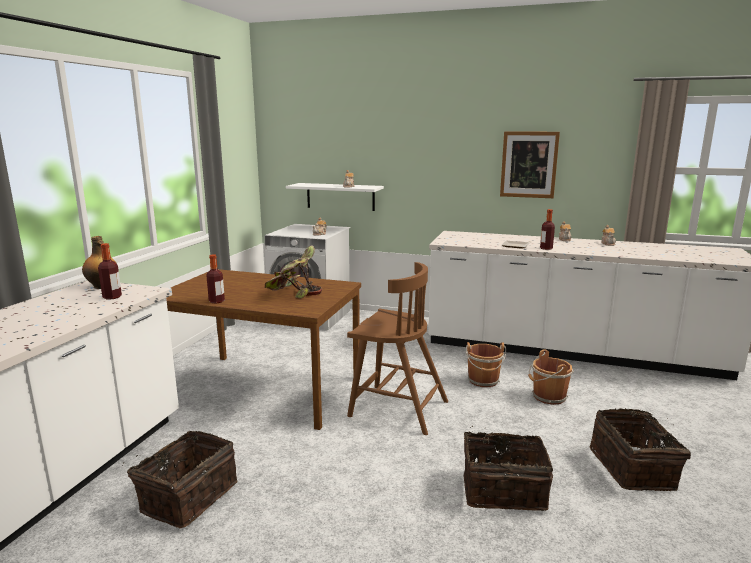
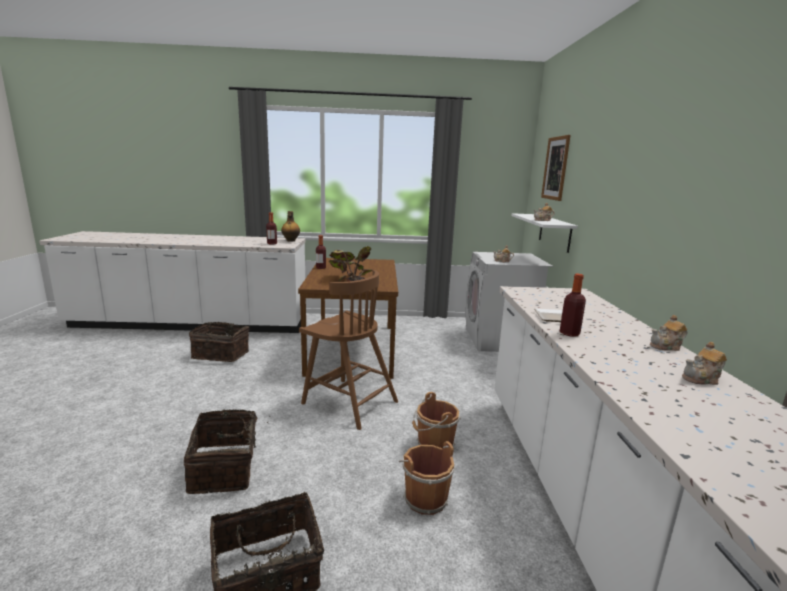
camera: 70 degrees right, 0 degrees up
(396, 408) = (348, 401): brown chair -> brown chair turned 60 degrees counterclockwise
(529, 164) = (696, 214): picture -> picture (555, 168)

